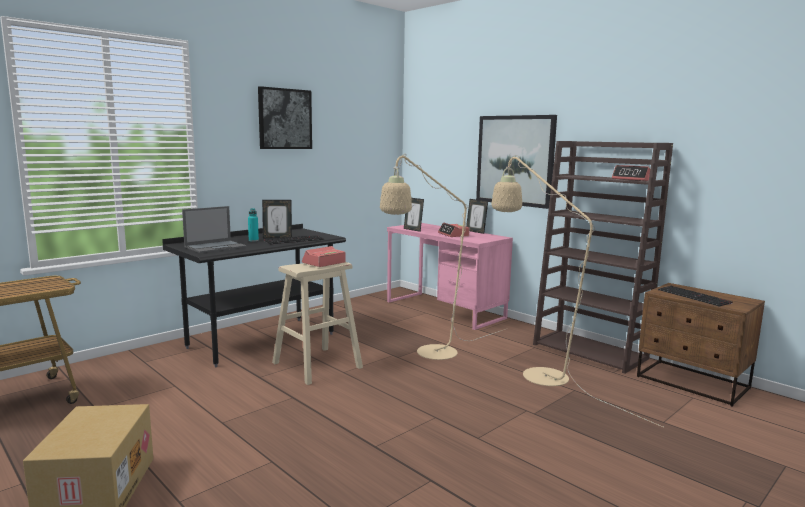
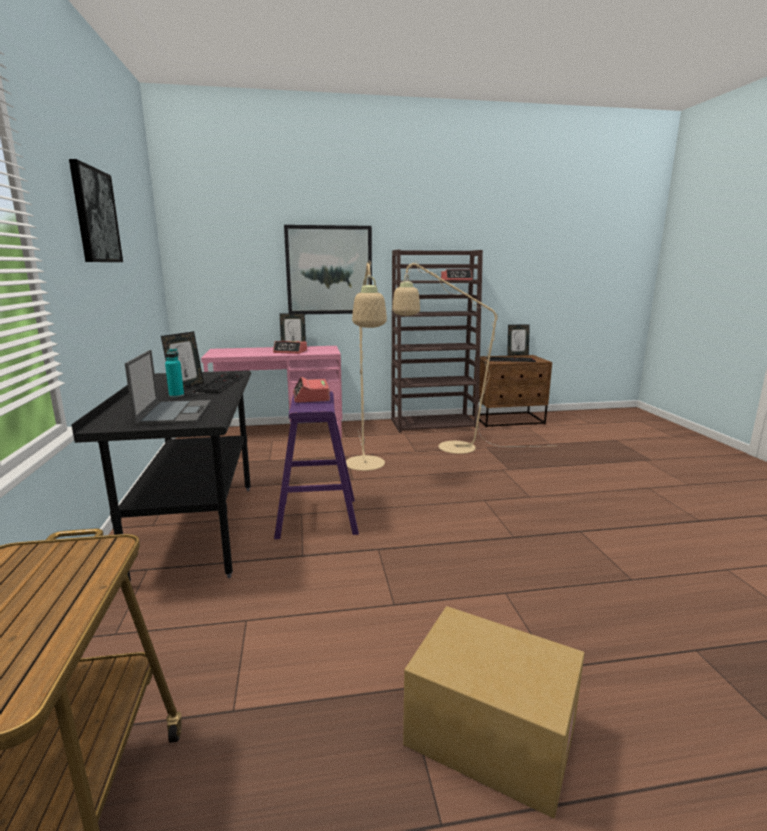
camera: 55 degrees left, 5 degrees up
(317, 365) = (317, 517): beige stool -> purple stool
(413, 230) = (239, 355): picture frame -> picture frame (517, 355)

